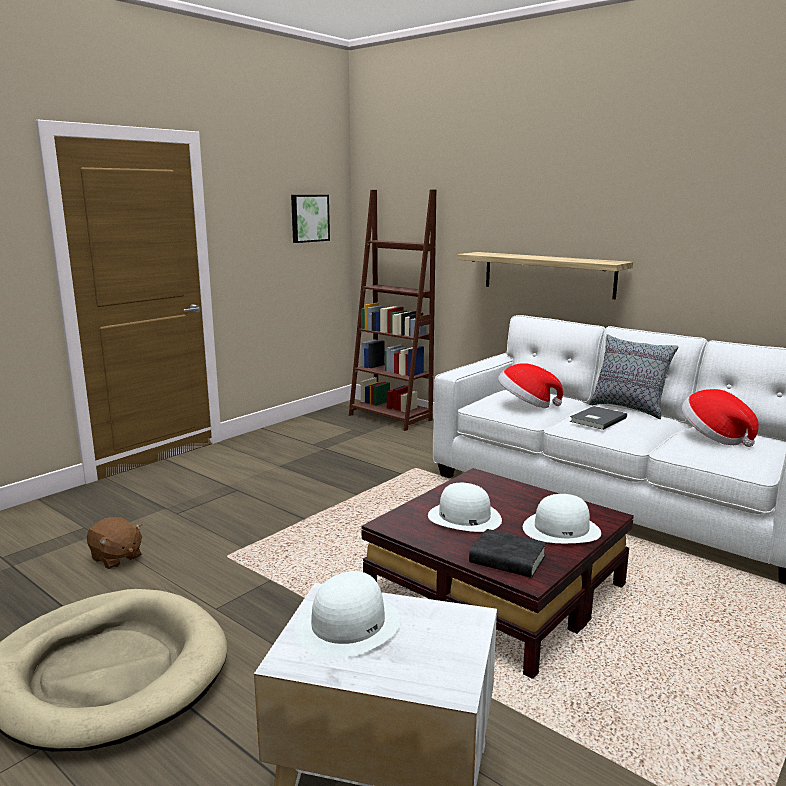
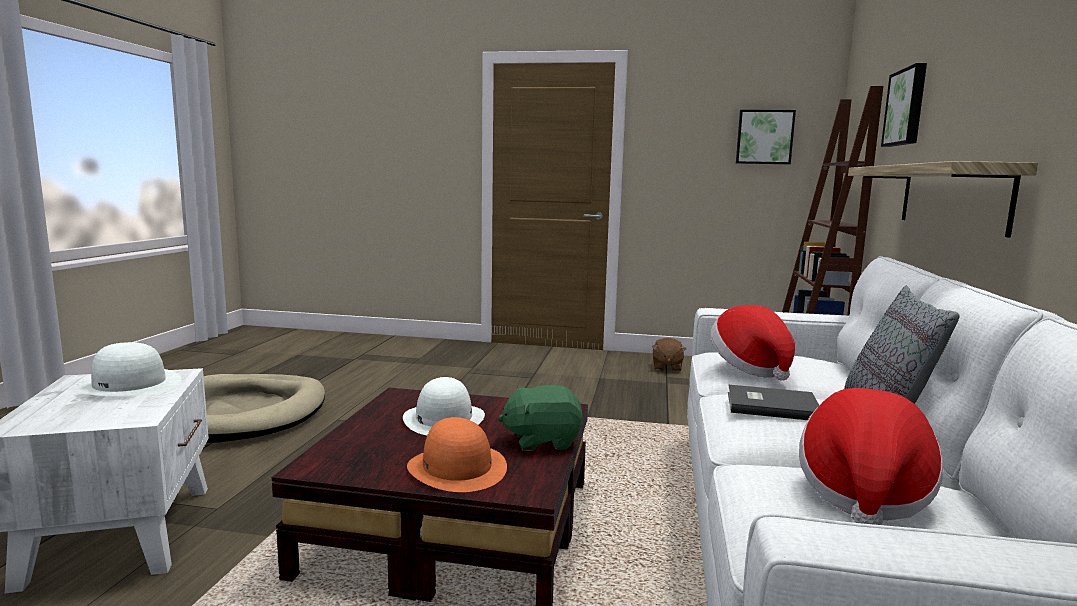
camera: 60 degrees right, 5 degrees down
(116, 558) = (385, 376): brown plush toy -> brown plush toy (667, 367)
(472, 210) = (907, 107): none -> picture
(507, 559) = (353, 451): black book -> none
(531, 495) = (542, 440): none -> green plush toy
(561, 529) = (457, 468): white hat -> orange hat

